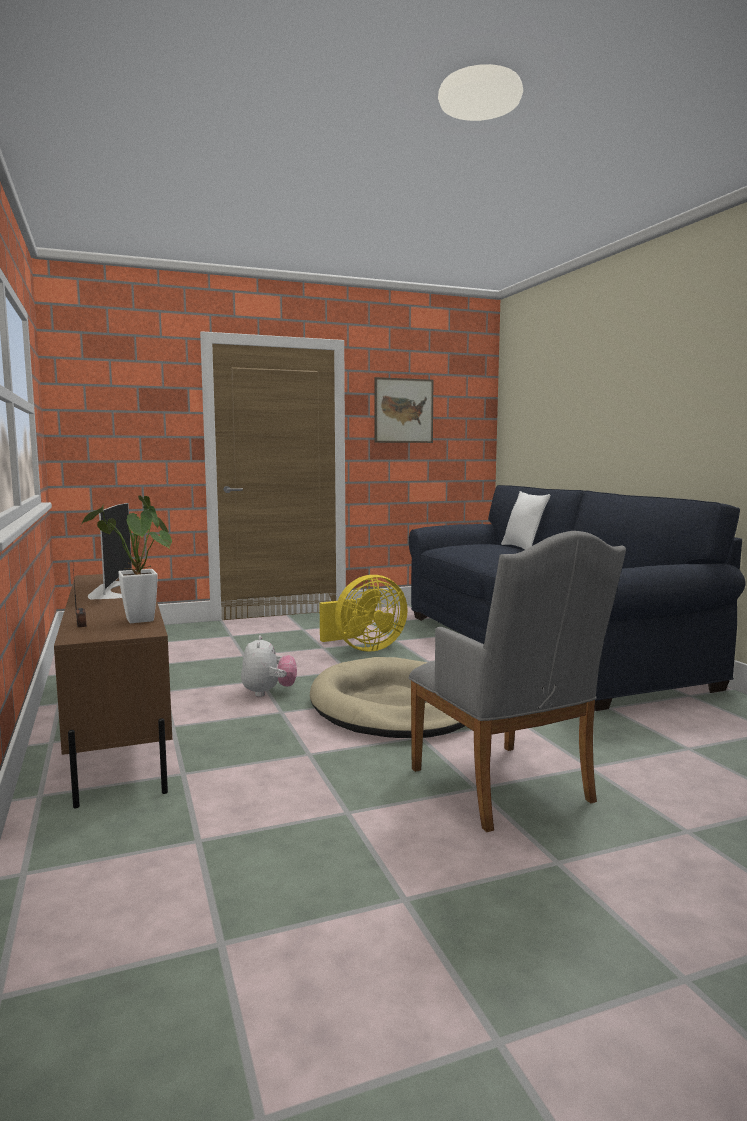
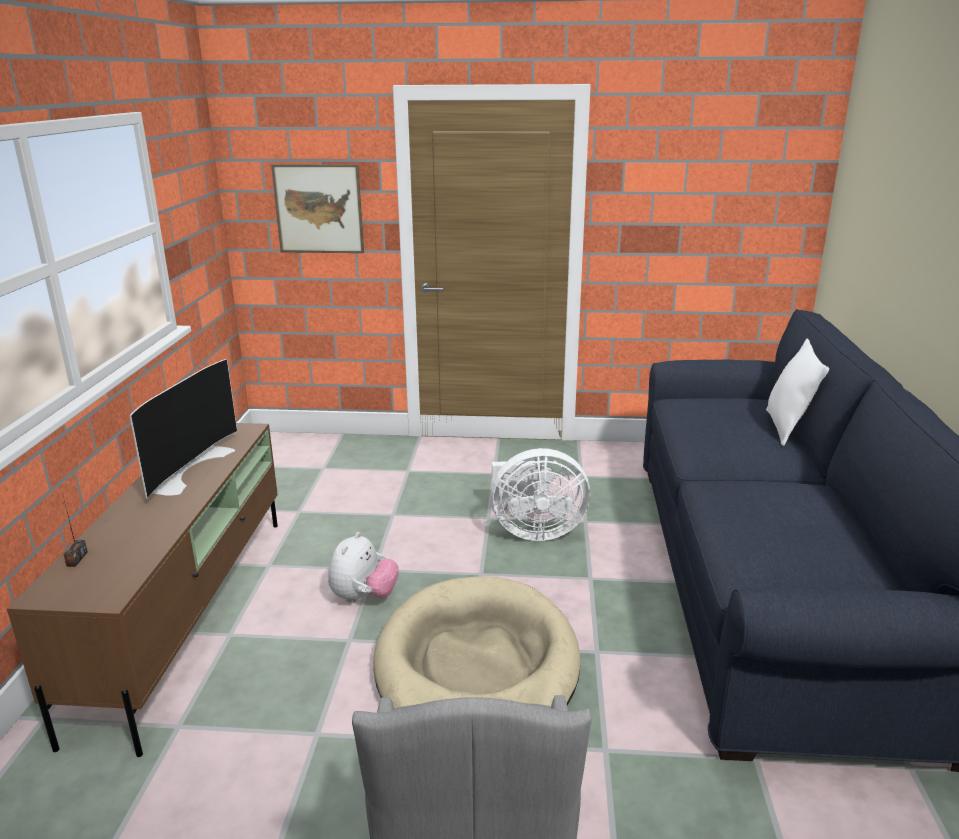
camera: 25 degrees right, 15 degrees up
(140, 621) = (130, 567): potted plant -> none
(364, 648) = (534, 531): yellow fan -> white fan
(403, 410) = (675, 184): picture -> picture (318, 209)

